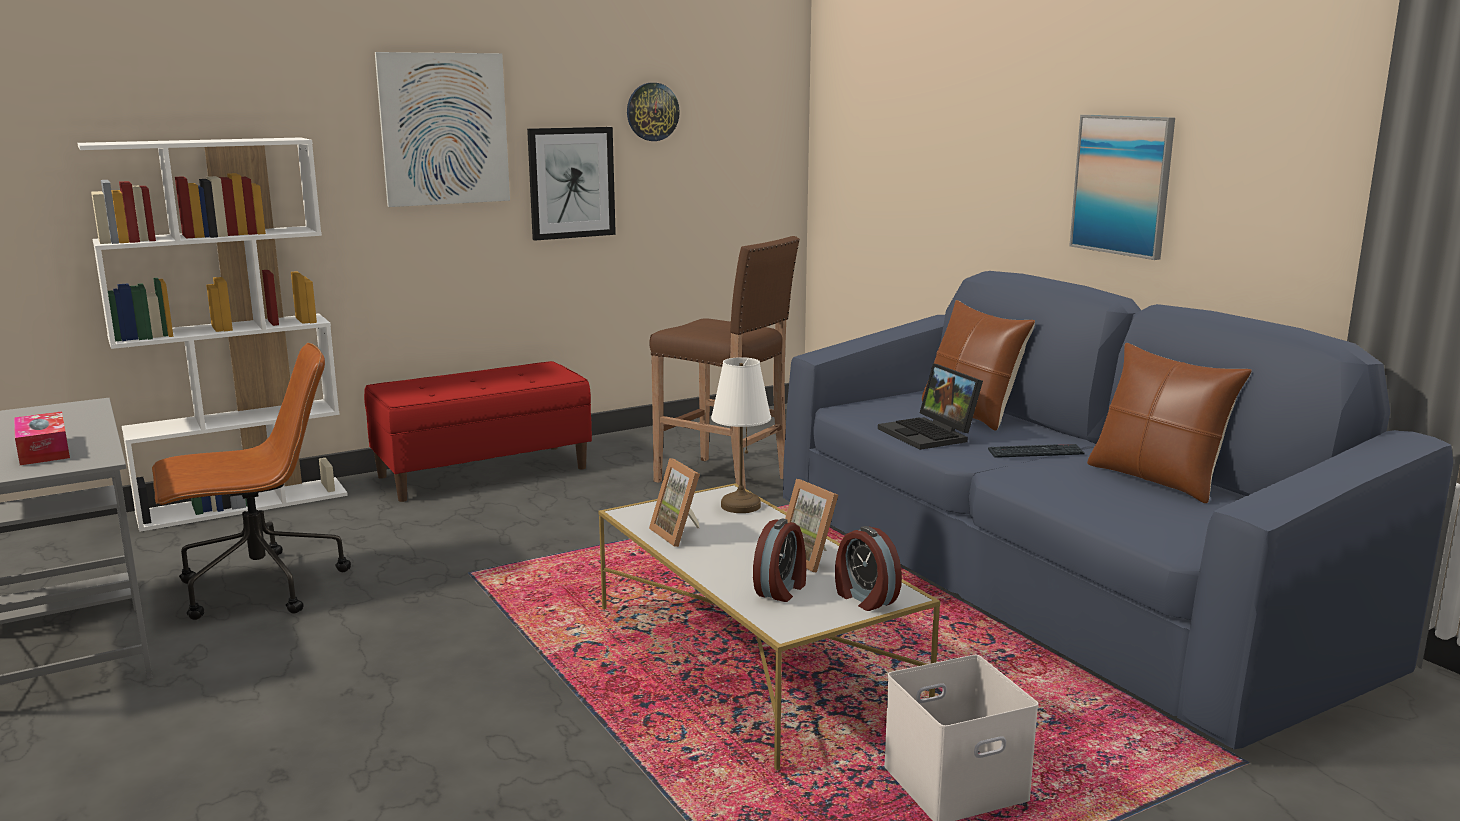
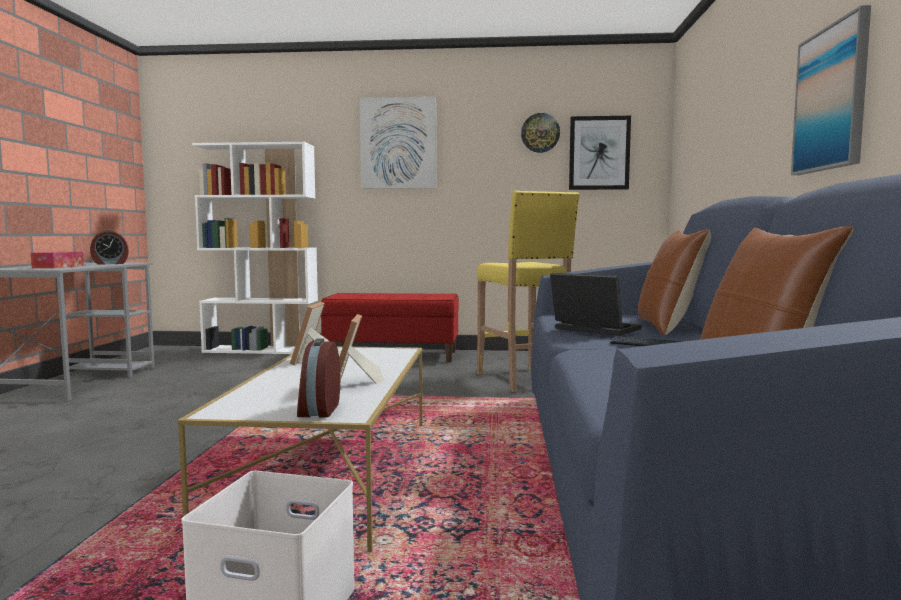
camera: 35 degrees right, 10 degrees down
(258, 588) = (188, 379): brown office chair -> none
(571, 183) = (479, 178): picture -> picture (599, 153)
(724, 480) = (523, 380): brown stool -> yellow stool
(740, 506) = (390, 356): white table lamp -> none
(782, 589) = (282, 394): alarm clock -> alarm clock (110, 263)
(930, 434) = (592, 329): laptop -> laptop turned 120 degrees clockwise

